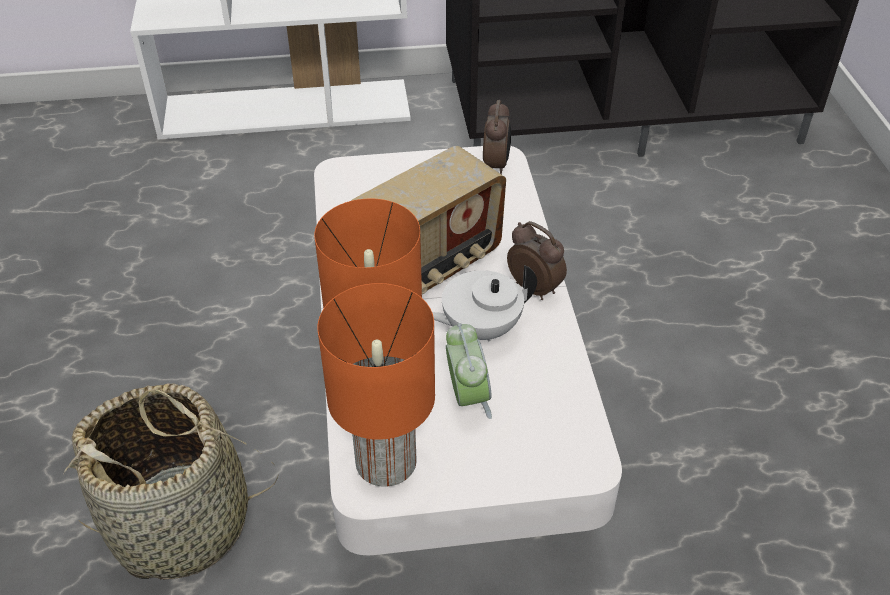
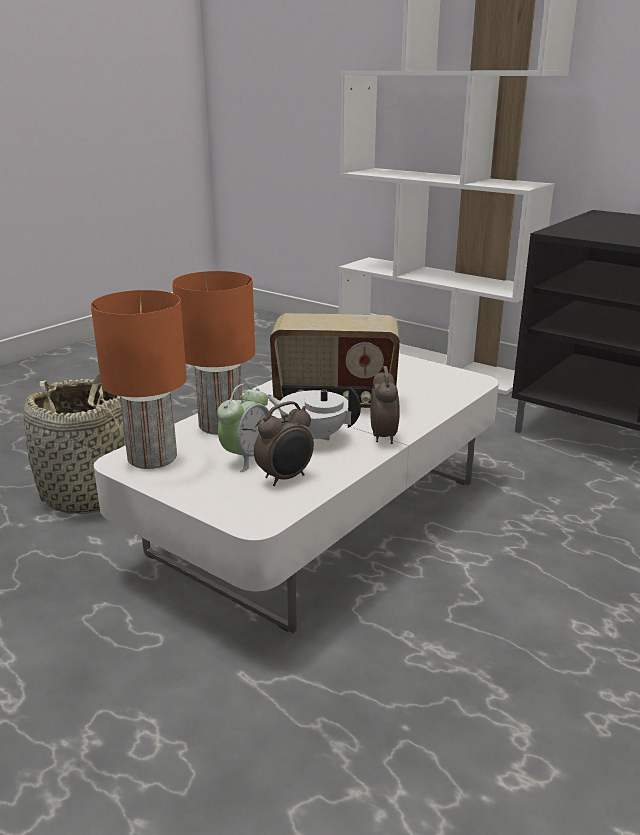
camera: 45 degrees right, 20 degrees down
(496, 165) = (466, 381): alarm clock -> alarm clock (286, 478)

